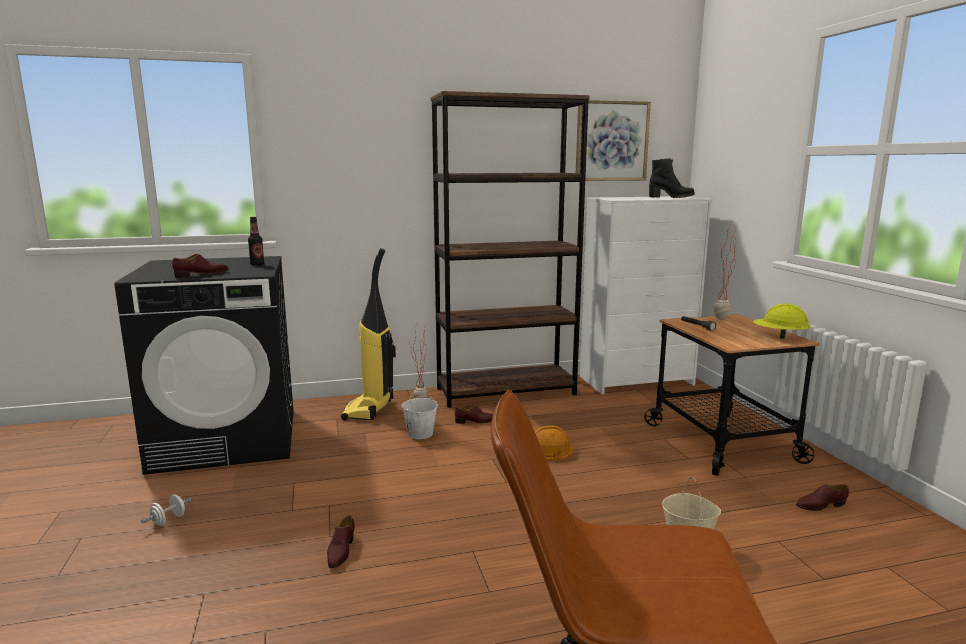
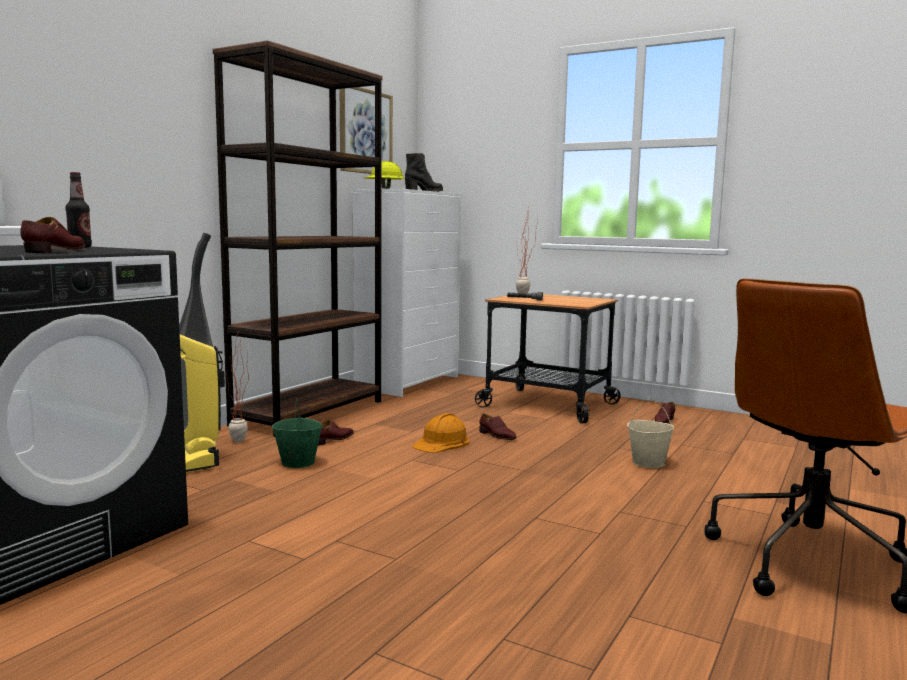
camera: 45 degrees left, 5 degrees down
(168, 520) = (156, 630): white dumbbell -> none
(340, 551) = (433, 563): brown shoe -> brown shoe (497, 436)
(420, 434) = (297, 463): white bucket -> green bucket
(779, 337) = (589, 299): yellow hard hat -> yellow hard hat (383, 189)

